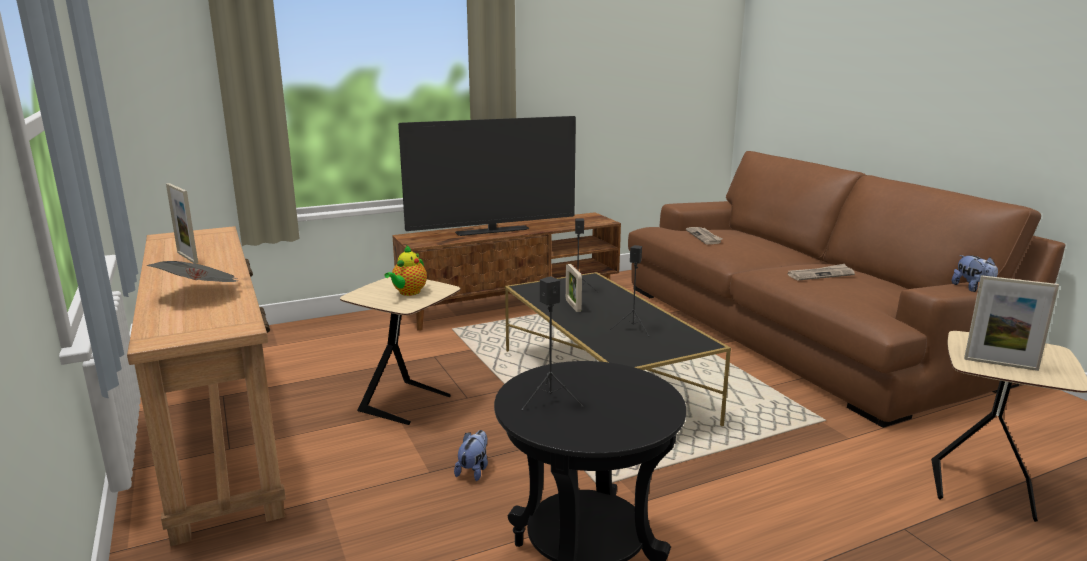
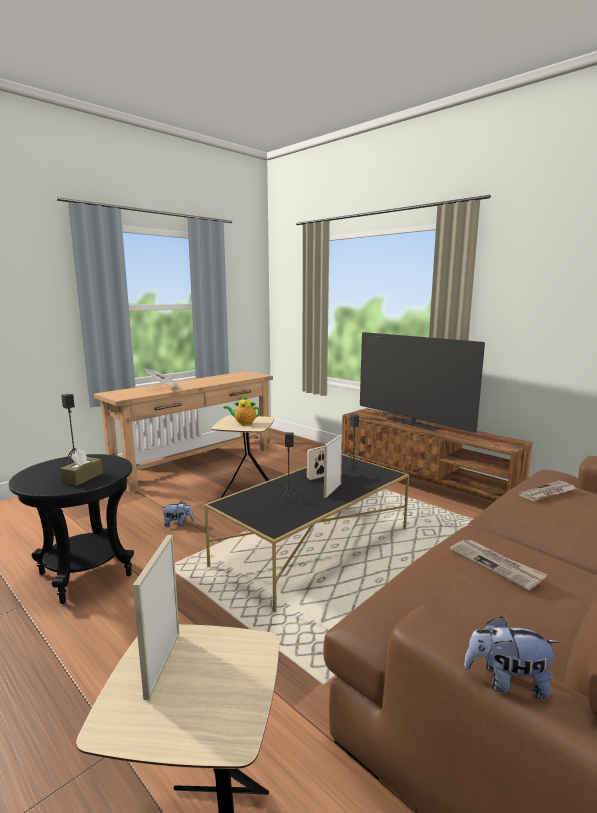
camera: 70 degrees right, 5 degrees down
(187, 257) = (214, 379): picture frame -> picture frame (332, 490)
(622, 392) = (83, 478): none -> brown tissue box
(973, 289) = (507, 682): plush toy -> plush toy turned 45 degrees clockwise

